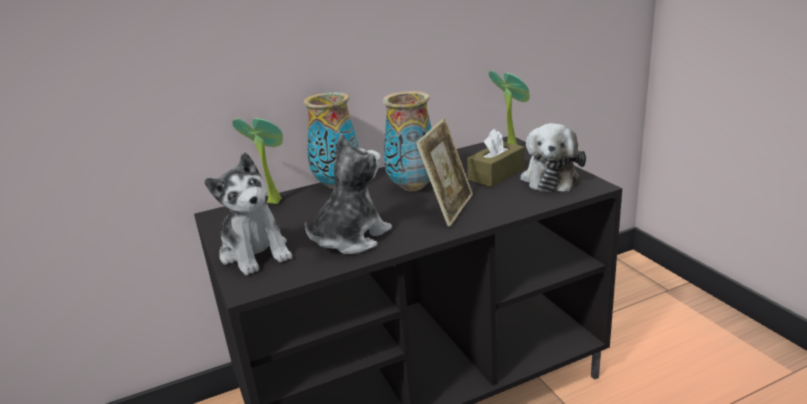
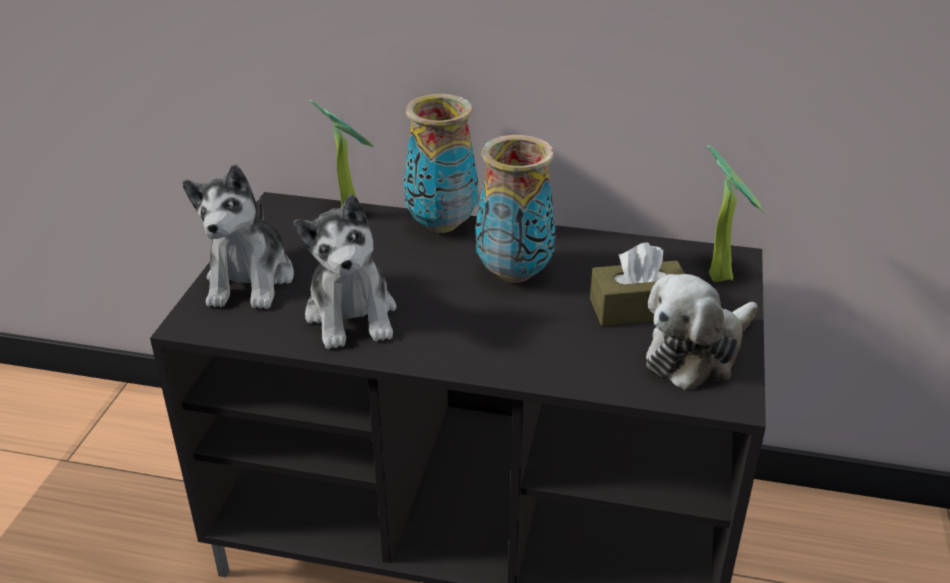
camera: 35 degrees right, 10 degrees up
(350, 238) = (352, 314): plush toy -> plush toy turned 90 degrees clockwise
(448, 208) = (505, 331): picture frame -> none

